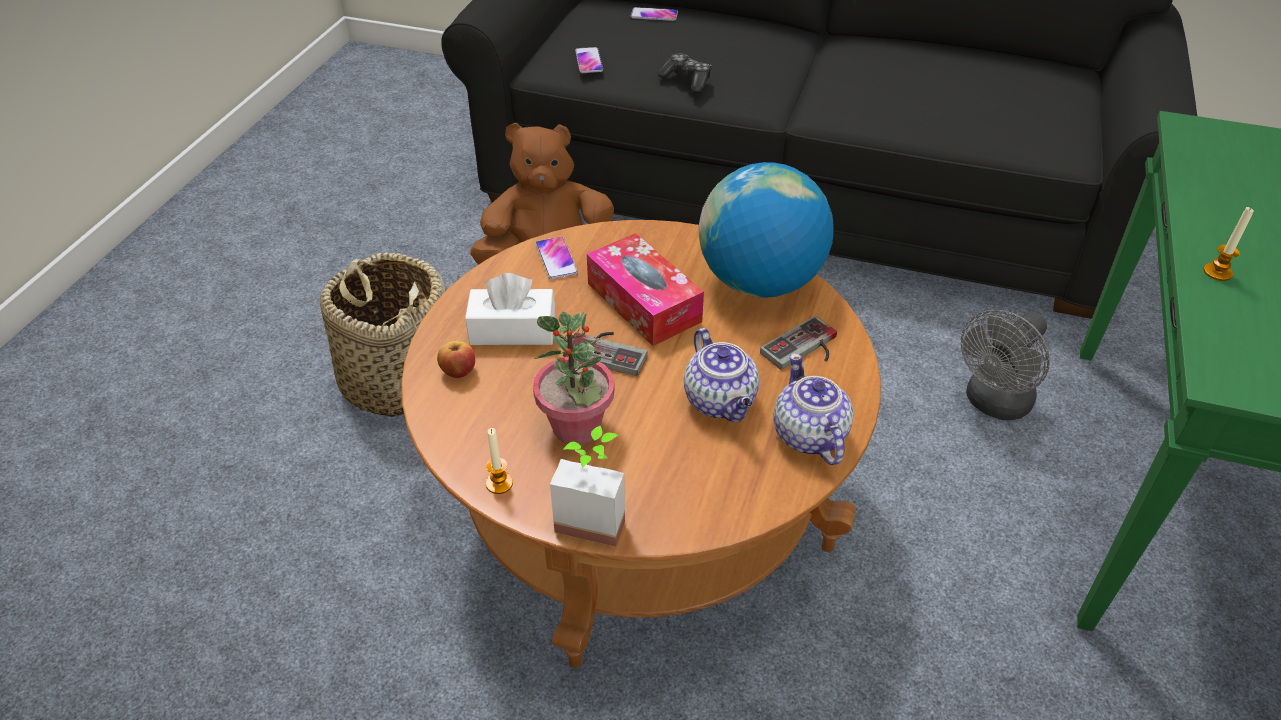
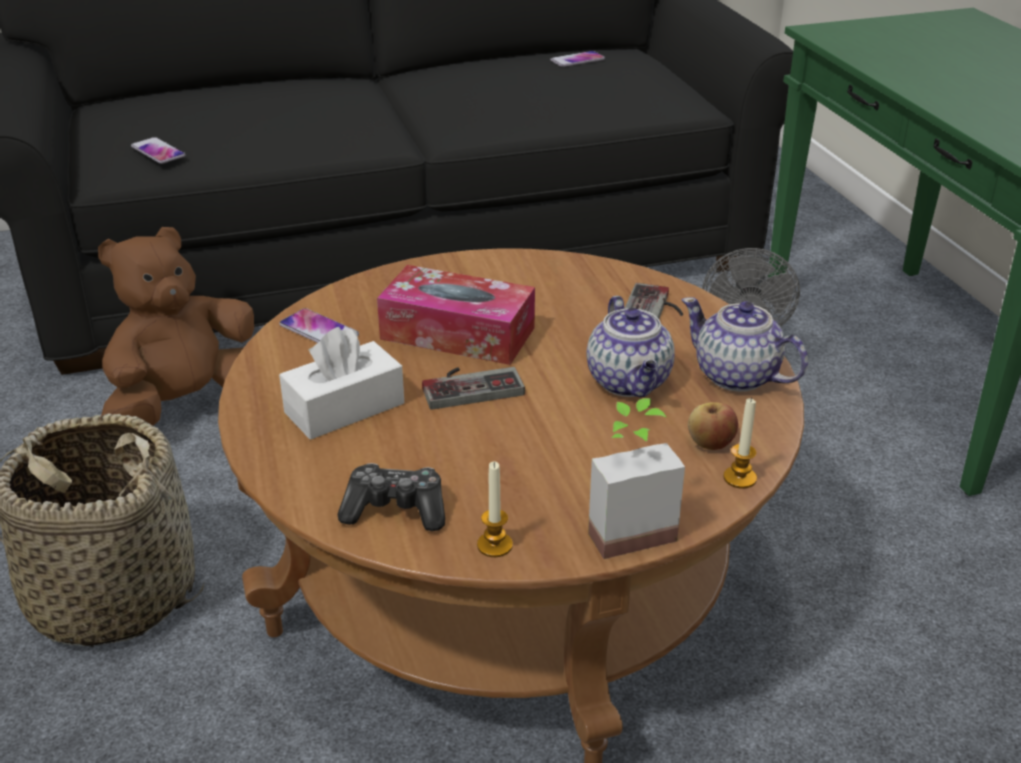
camera: 35 degrees left, 10 degrees down
(458, 371) = (326, 468): apple -> apple (710, 443)
(577, 428) = (517, 462): potted plant -> none
(654, 15) = (188, 97): phone -> phone (577, 60)
(687, 80) = (289, 140): game controller -> game controller (395, 510)
(721, 402) = (630, 383): teapot -> teapot turned 45 degrees clockwise
(759, 282) = (550, 278): globe -> none
(1217, 272) = (962, 108): candle -> candle (739, 478)

